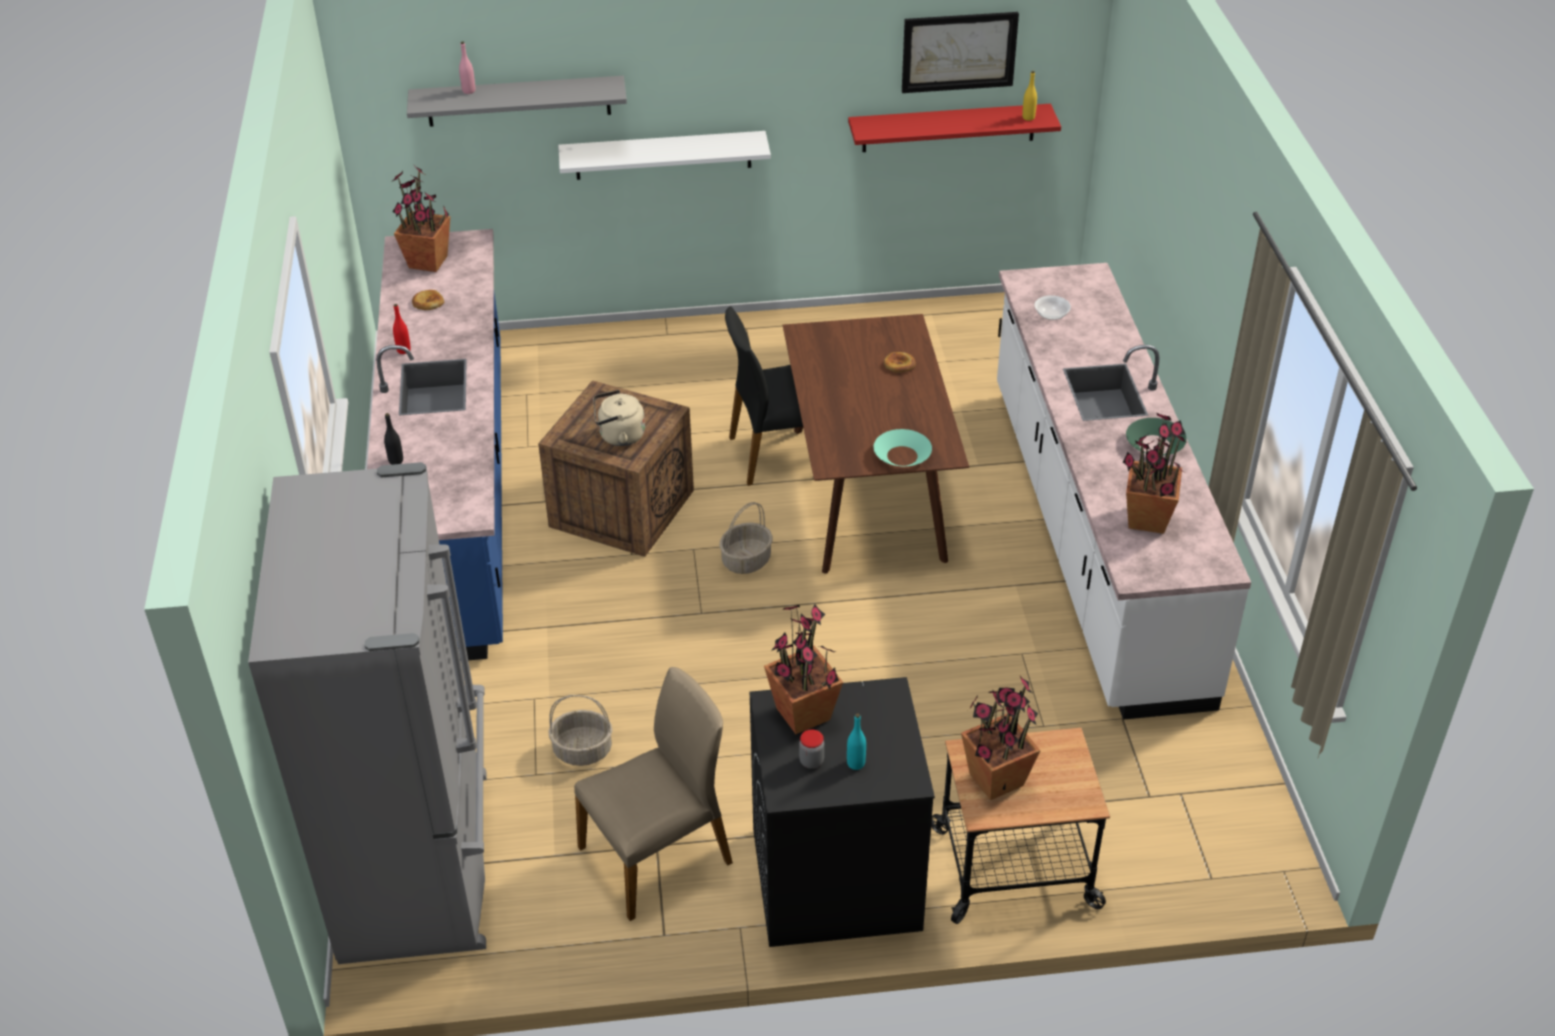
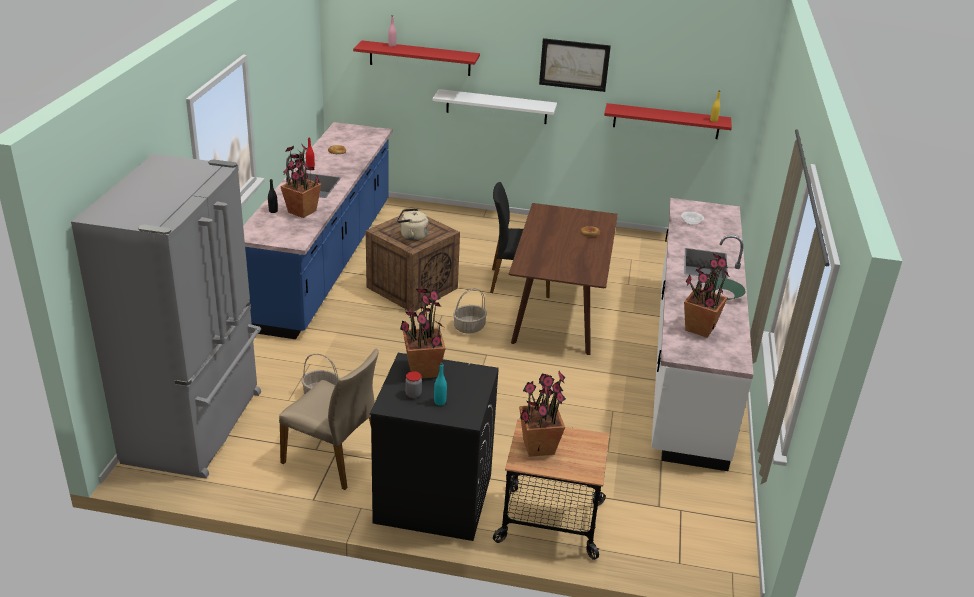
camera: 15 degrees right, 10 degrees down
(428, 262) = (348, 135): potted plant -> potted plant (302, 211)
(518, 101) = (420, 58): grey shelf -> red shelf
(658, 855) = (333, 458): beige chair -> beige chair turned 45 degrees clockwise
(902, 456) = (567, 273): turquoise bowl -> none
(959, 51) = (677, 73): picture -> picture (574, 64)

